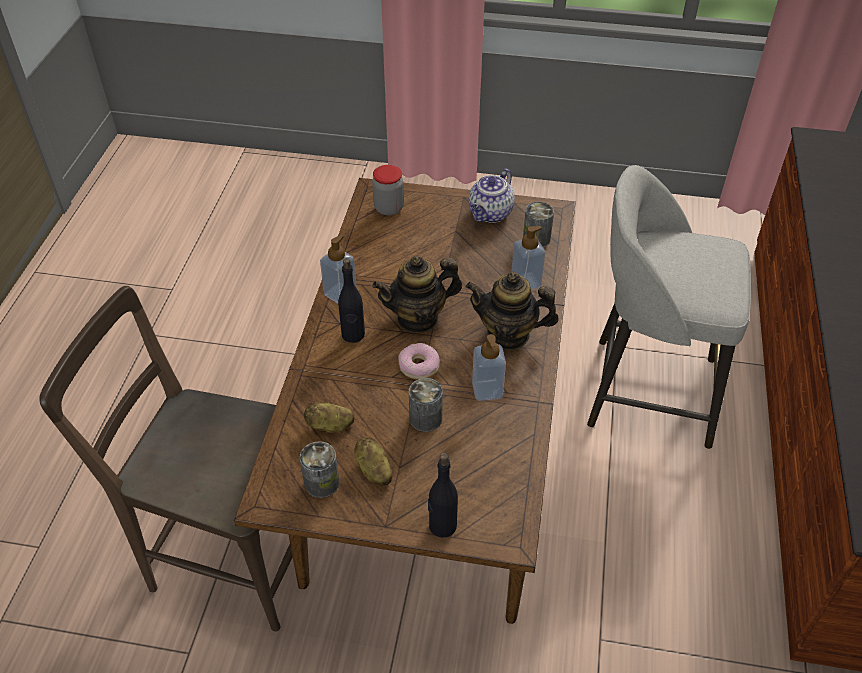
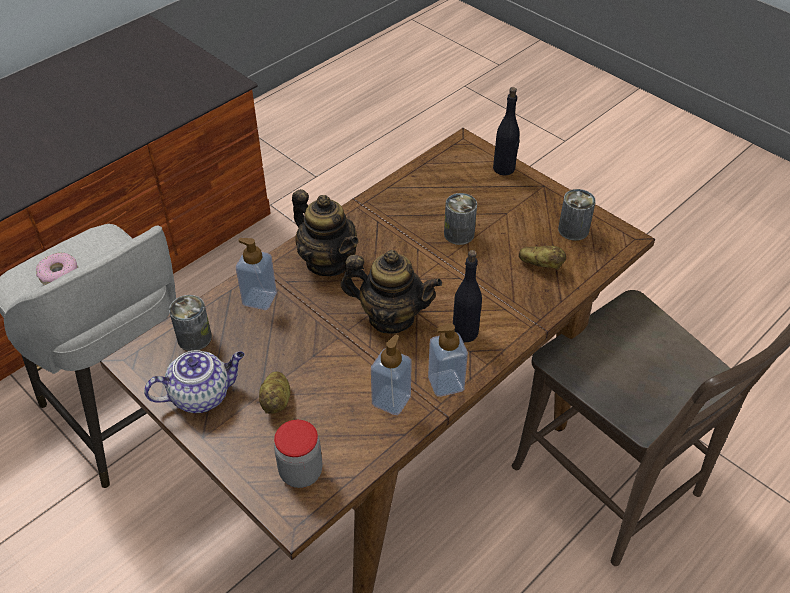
camera: 145 degrees left, 0 degrees up
(373, 470) = (527, 220): potato -> potato (277, 401)
(419, 366) = (429, 275): donut -> donut (58, 274)
(487, 390) = (391, 230): soap dispenser -> soap dispenser (391, 400)

